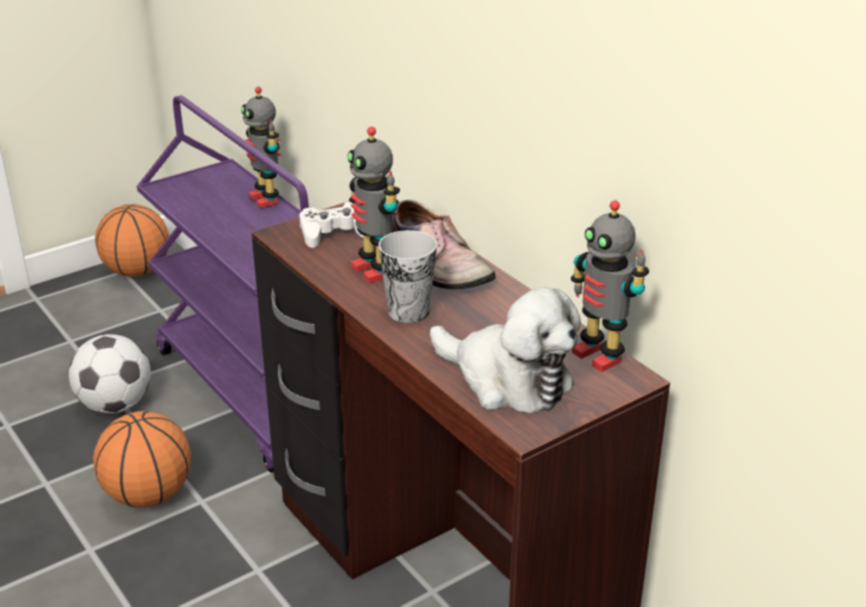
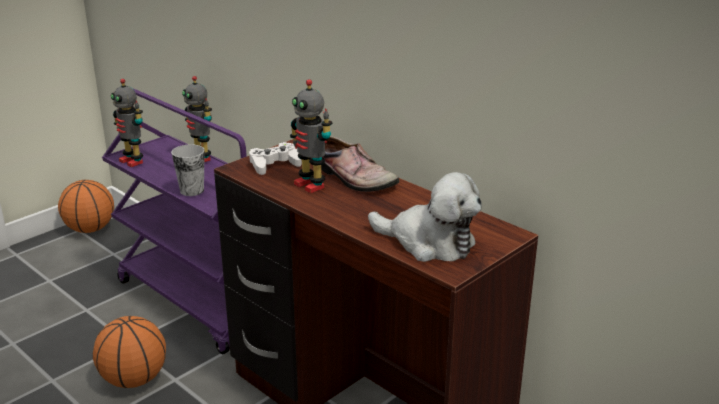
camera: 10 degrees left, 5 degrees down
(115, 405) = (94, 321): football -> none
(408, 311) = (344, 207): cup -> cup (192, 190)
(599, 355) = (485, 223): toy robot -> toy robot (133, 161)

